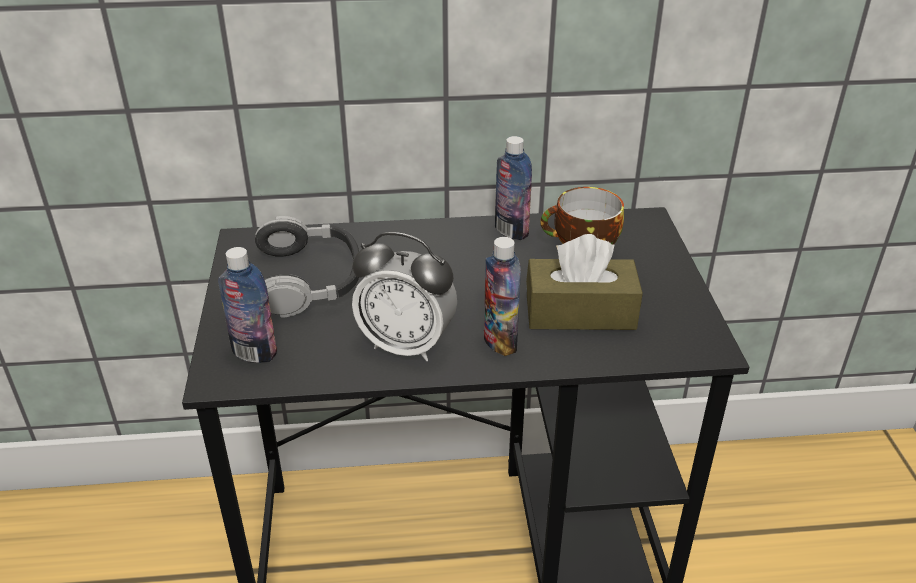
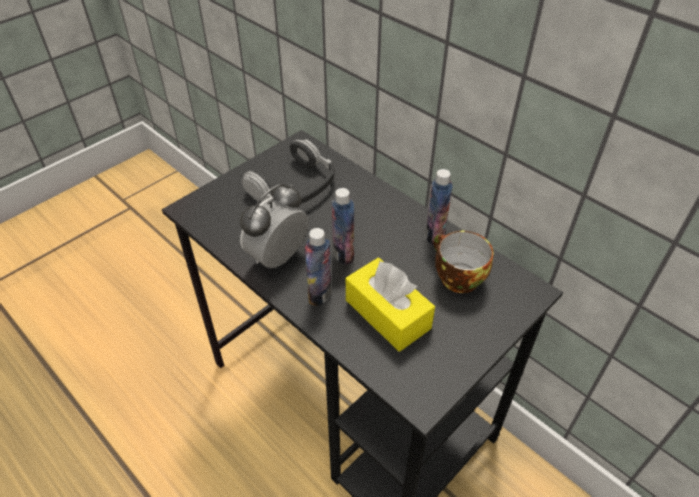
camera: 50 degrees right, 10 degrees up
(254, 353) = (216, 207): bottle -> bottle (343, 254)
(406, 345) = (278, 257): alarm clock -> alarm clock turned 60 degrees clockwise
(580, 312) = (387, 314): brown tissue box -> yellow tissue box

